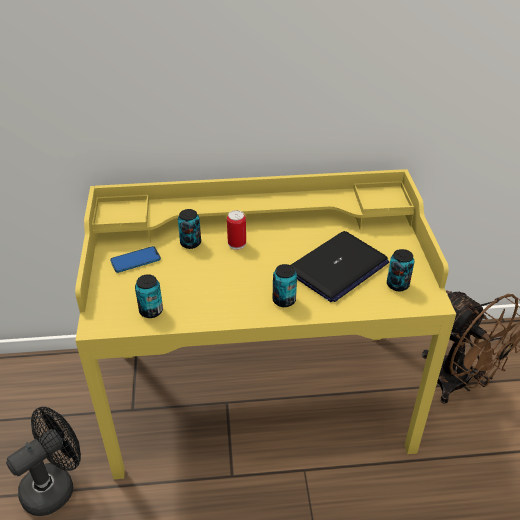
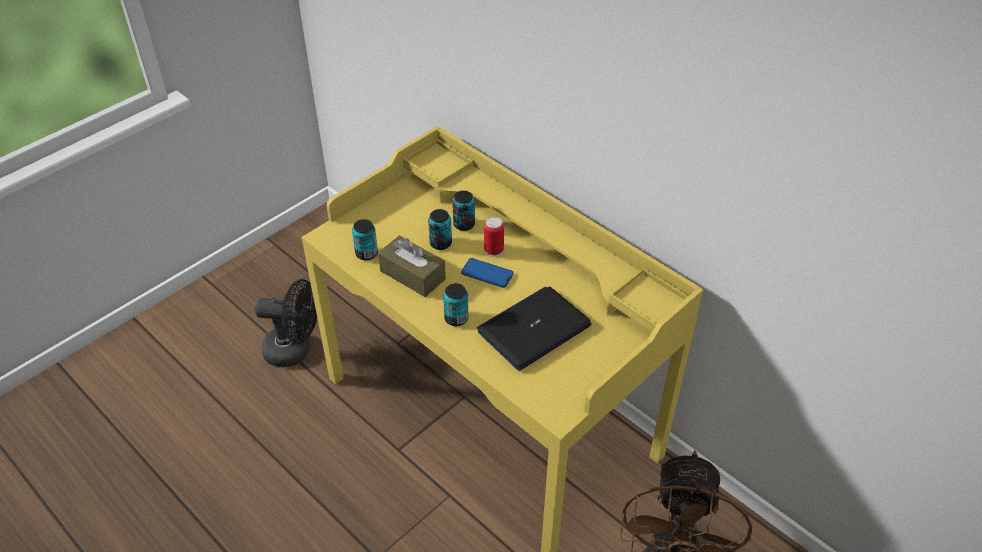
camera: 50 degrees right, 5 degrees up
(135, 260) = (410, 209): phone -> phone (487, 274)
(209, 298) = (412, 275): none -> brown tissue box
(338, 268) = (534, 328): laptop -> laptop turned 135 degrees clockwise
(397, 285) = (555, 379): can -> can (440, 243)

